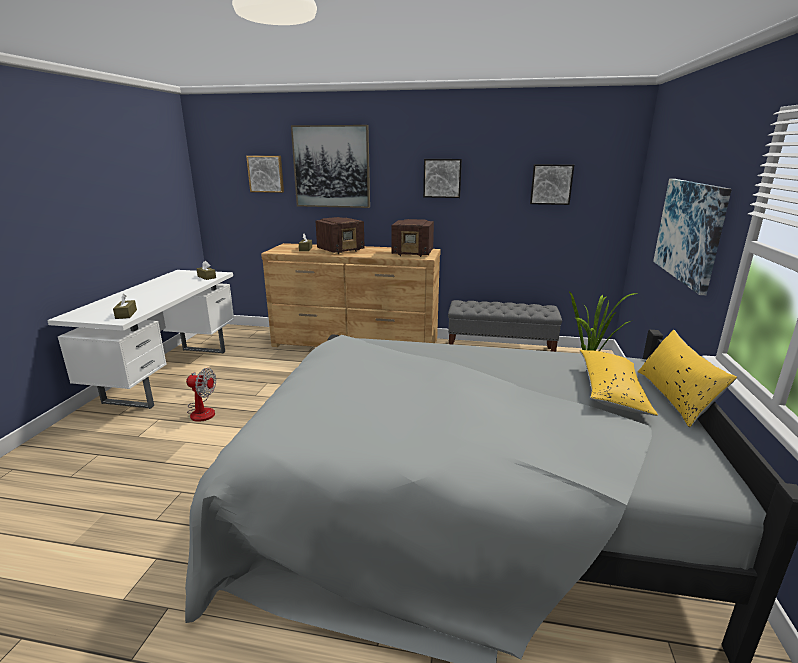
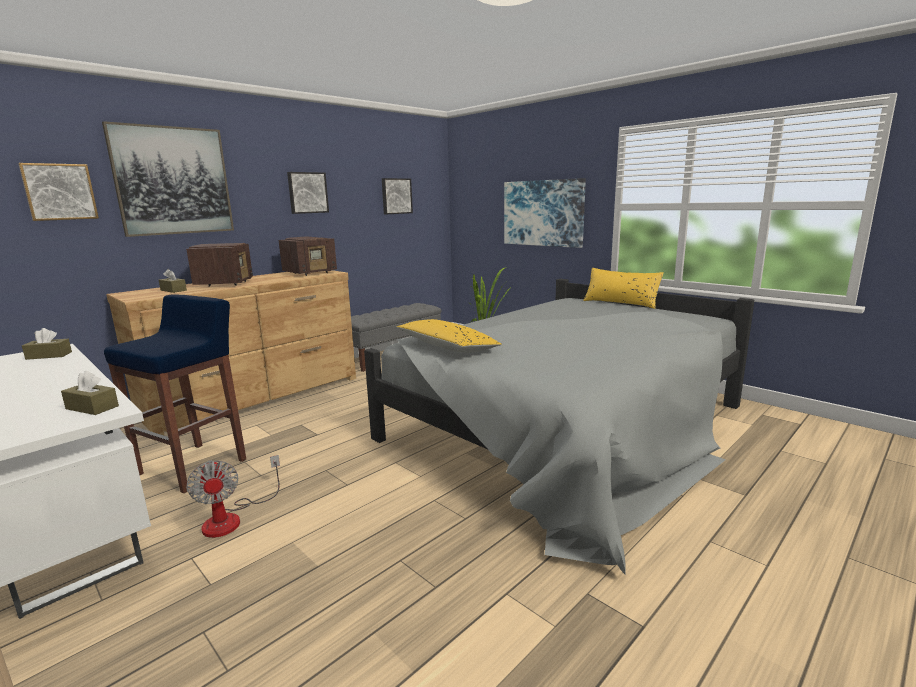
camera: 55 degrees left, 5 degrees down
(202, 411) = (232, 518): fan -> fan turned 105 degrees clockwise
(250, 372) = (194, 466): none -> blue stool
(611, 391) = (602, 309): yellow pillow -> yellow pillow (447, 347)

